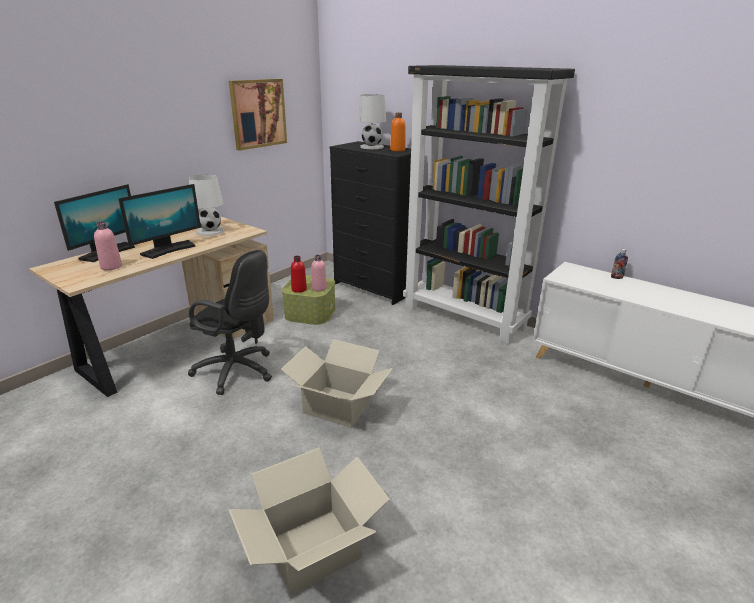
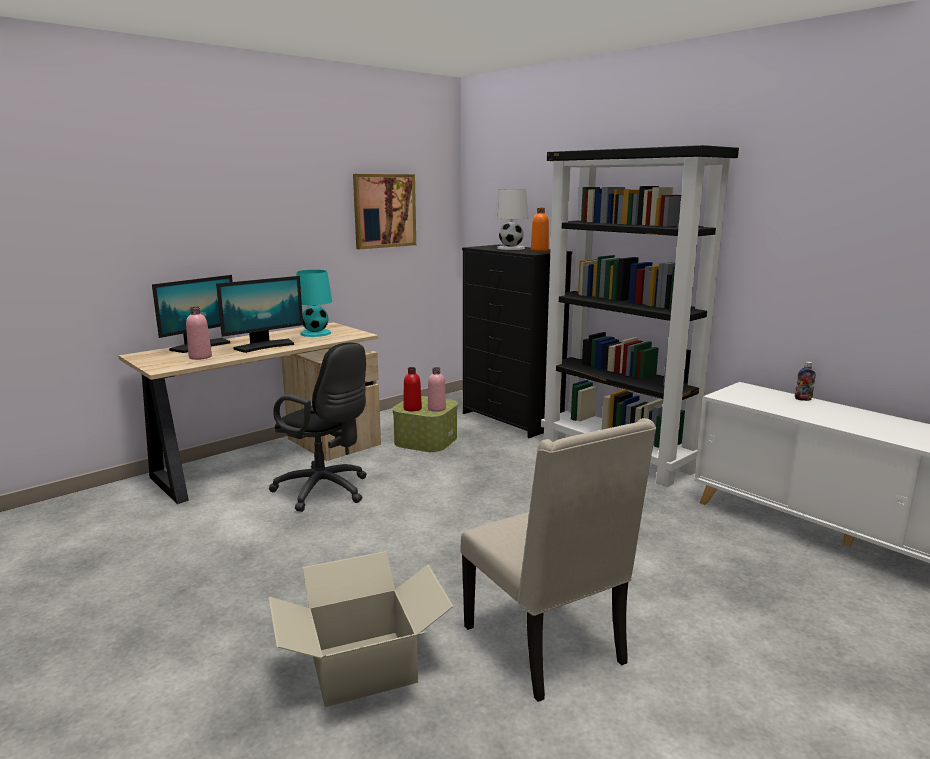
camera: 10 degrees right, 10 degrees down
(211, 231) = (316, 333): white table lamp -> turquoise table lamp
(337, 407) = (431, 533): cardboard box -> none
(455, 507) = (547, 646): none -> beige chair

